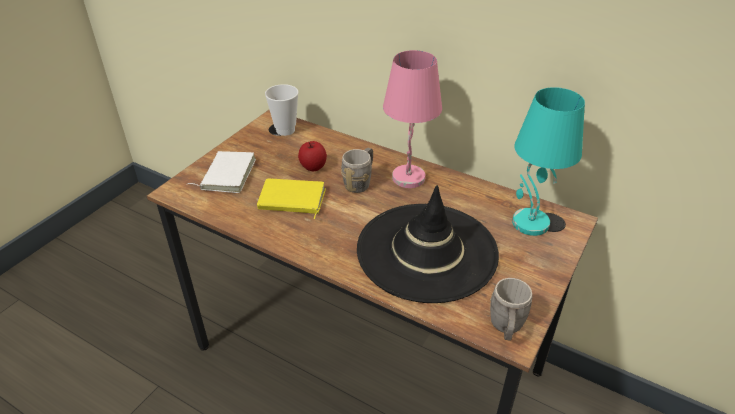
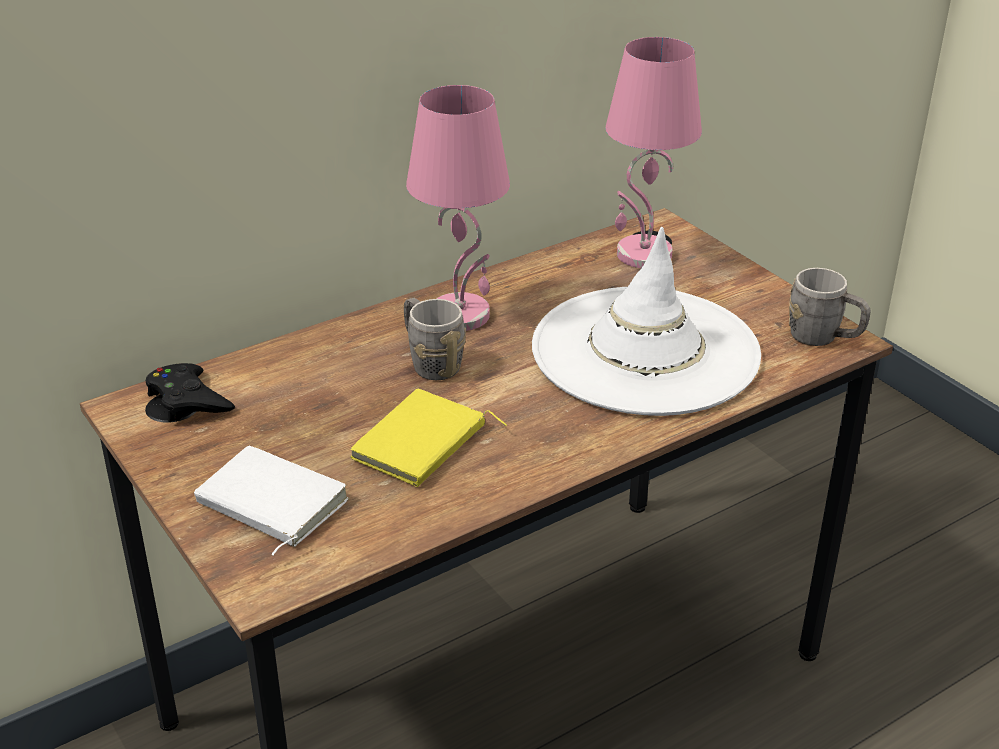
camera: 65 degrees left, 5 degrees down
(285, 130) = (188, 400): cup -> black game controller
(313, 167) = (341, 398): apple -> none
(427, 251) = (644, 351): black hat -> white hat
(529, 223) = (643, 255): turquoise table lamp -> pink table lamp

